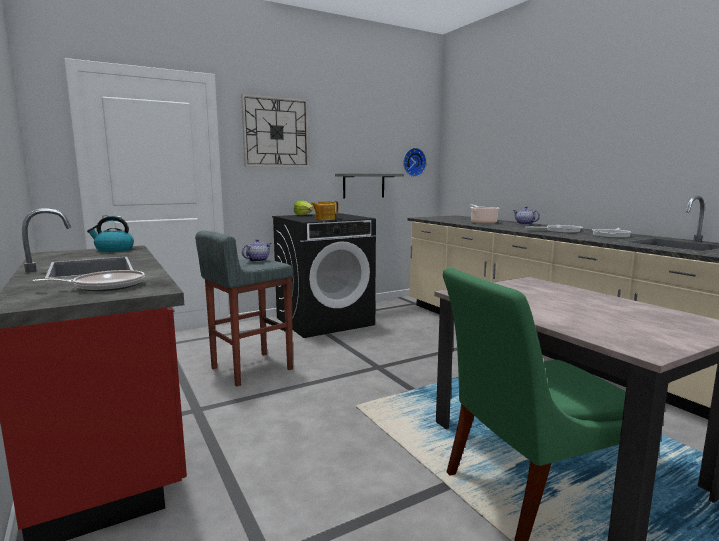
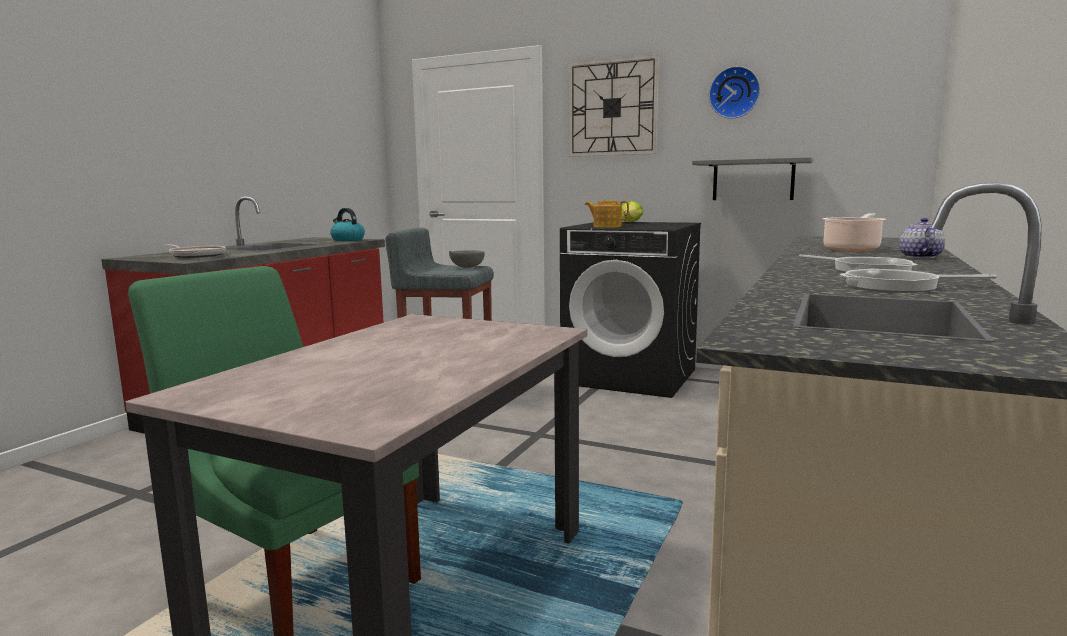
camera: 55 degrees right, 0 degrees up
(257, 260) = (466, 267): teapot -> grey bowl
(413, 162) = (868, 135): wall clock -> wall clock (734, 93)

